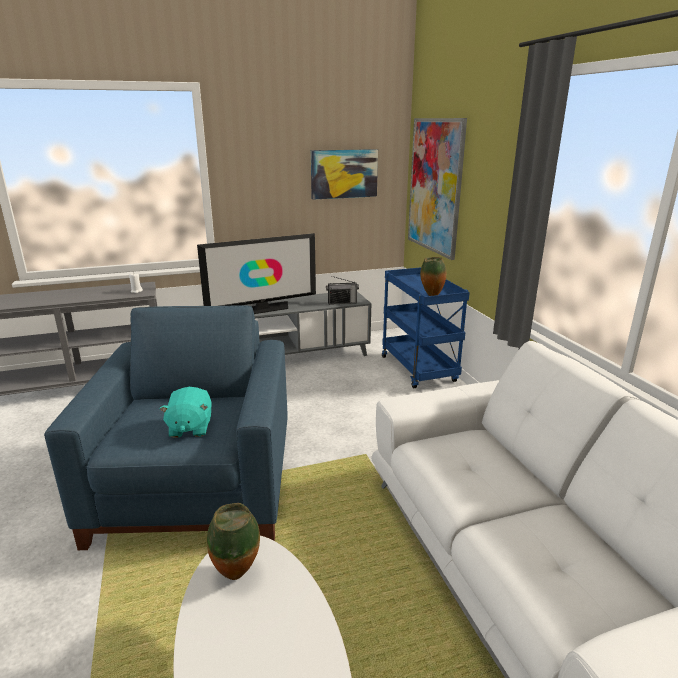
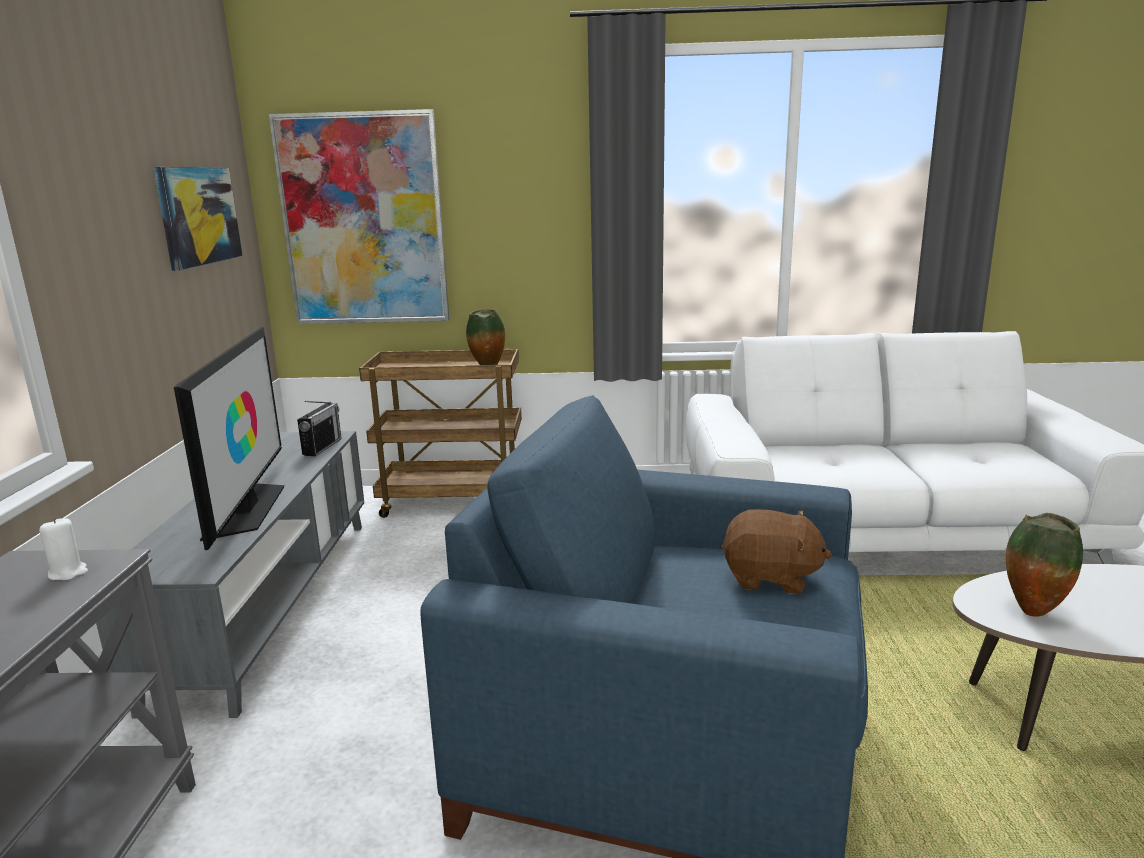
camera: 70 degrees left, 5 degrees down
(190, 428) = (771, 578): turquoise plush toy -> brown plush toy
(419, 370) = (454, 501): blue cart -> brown cart

